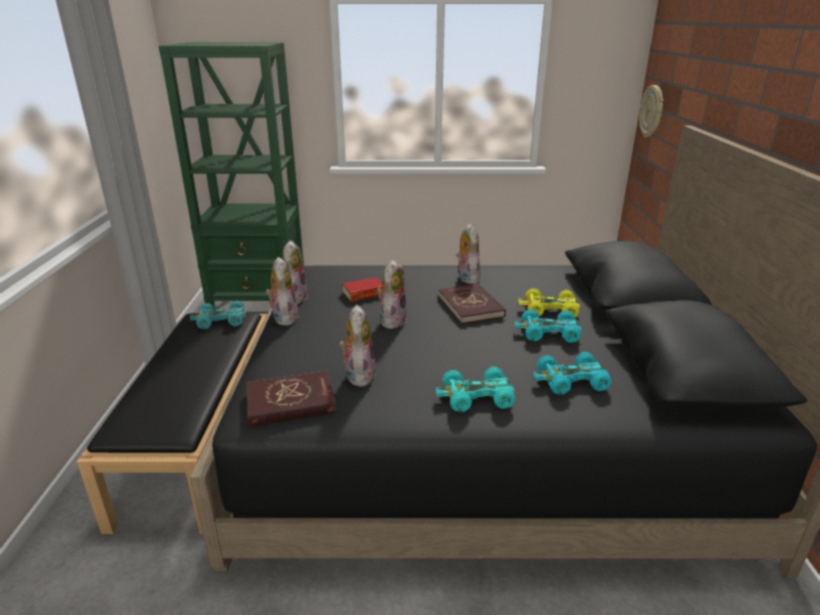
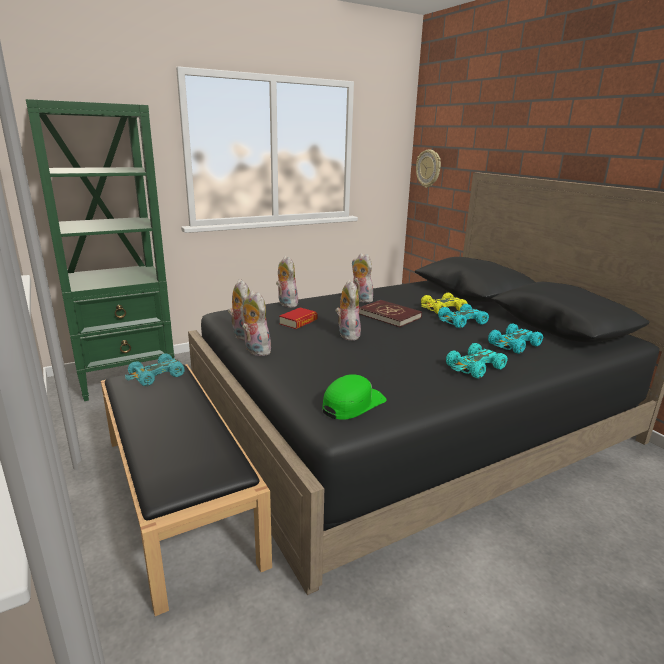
camera: 30 degrees left, 5 degrees down
(291, 402) = (353, 404): red book -> green cap
(358, 375) = (376, 374): plush toy -> plush toy (286, 304)

